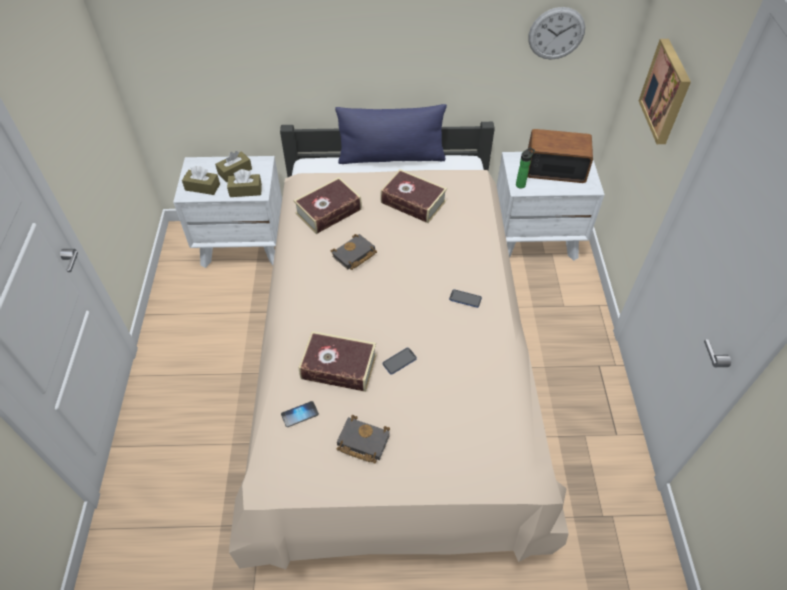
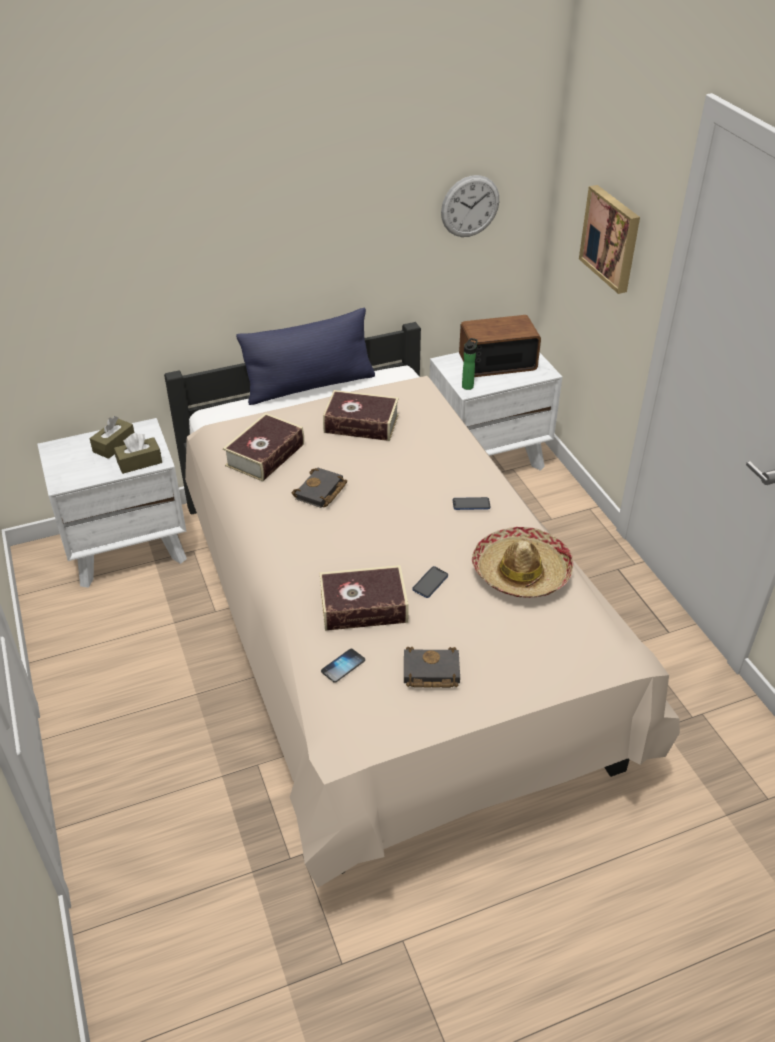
camera: 20 degrees left, 10 degrees down
(202, 187) = (80, 471): brown tissue box -> none
(476, 373) = (521, 572): none -> hat

